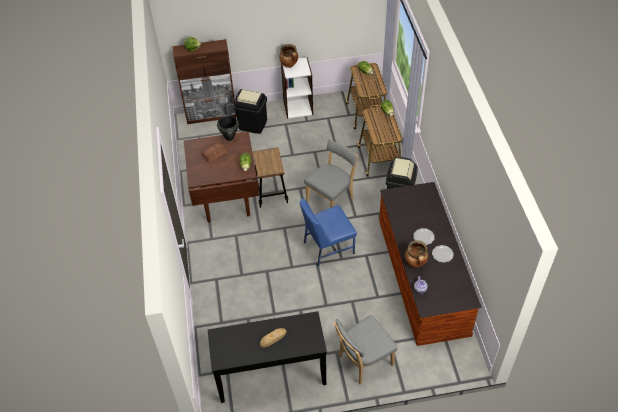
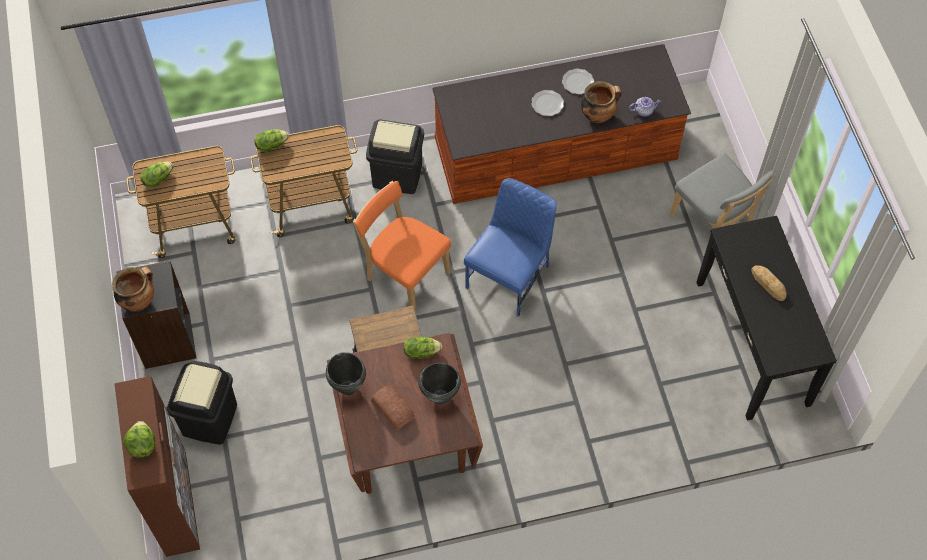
camera: 95 degrees left, 10 degrees up
(218, 172) = (440, 397): none -> black cooking pot
(298, 108) = (166, 340): white bookcase -> black bookcase
(327, 247) = (510, 276): blue chair -> blue chair turned 120 degrees counterclockwise
(331, 199) = (405, 274): grey chair -> orange chair

